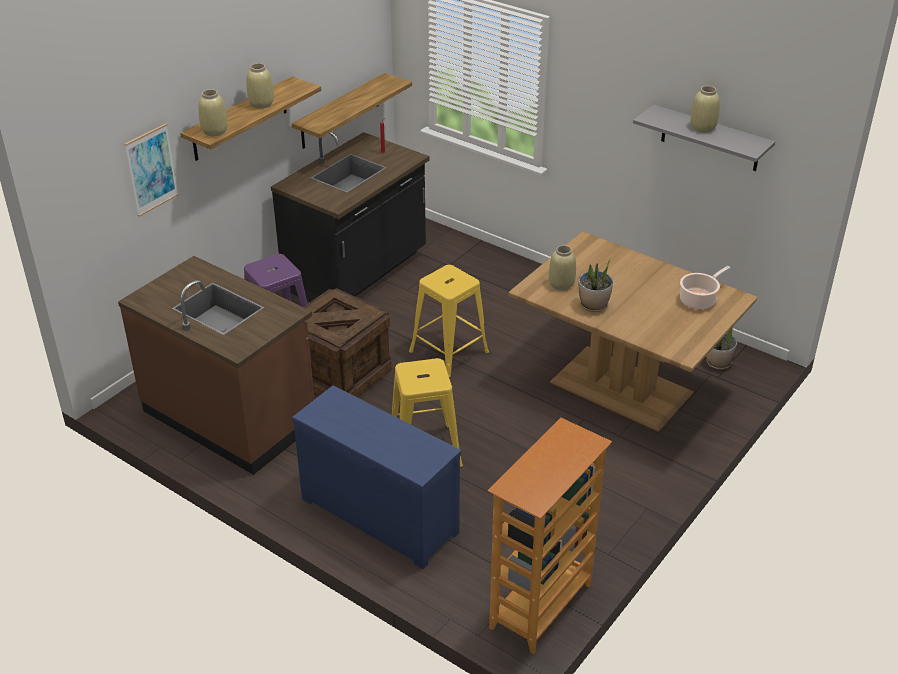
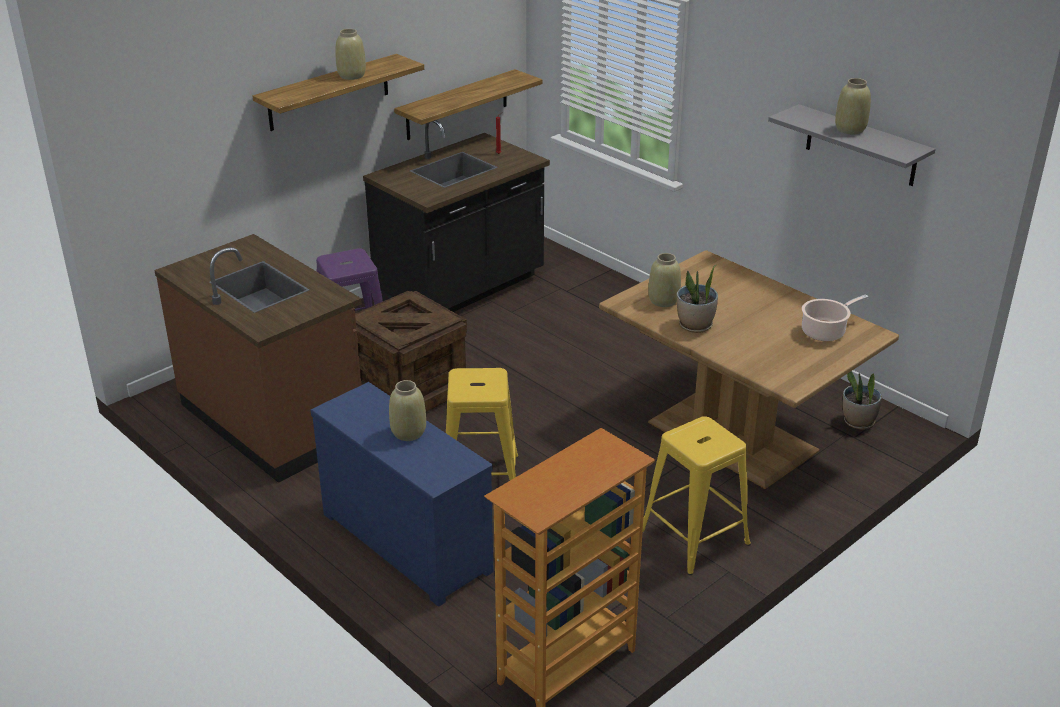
camera: 10 degrees right, 5 degrees down
(151, 169) = (214, 132): picture -> none
(214, 131) = (289, 96): beige vase -> beige vase (408, 433)
(449, 352) = (540, 379): yellow stool -> yellow stool (694, 537)

